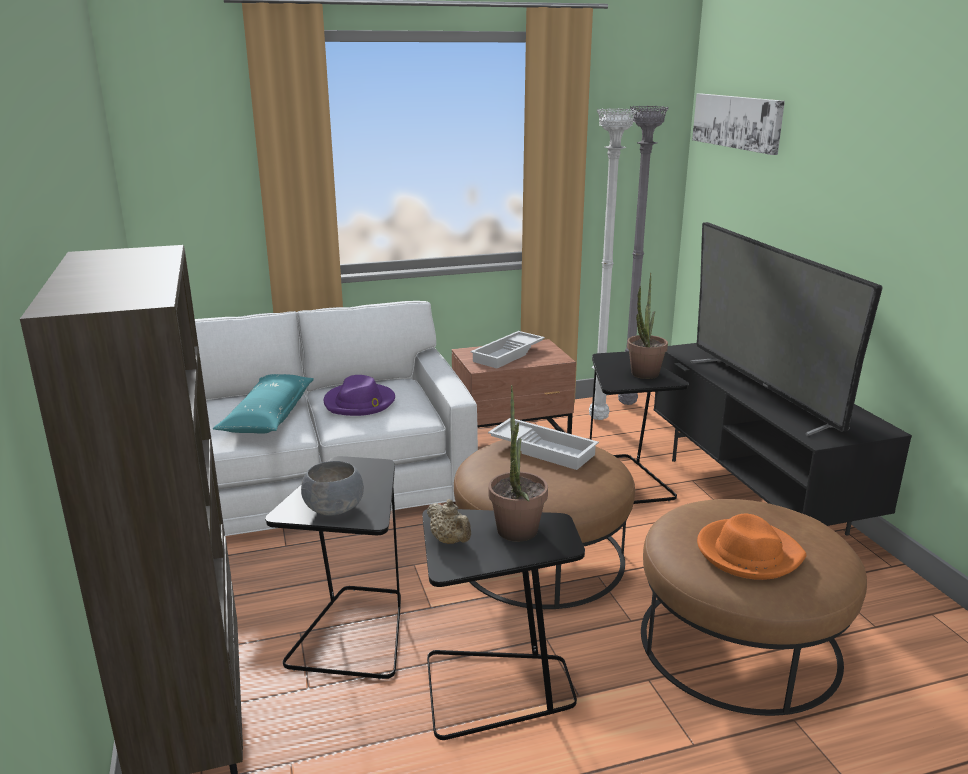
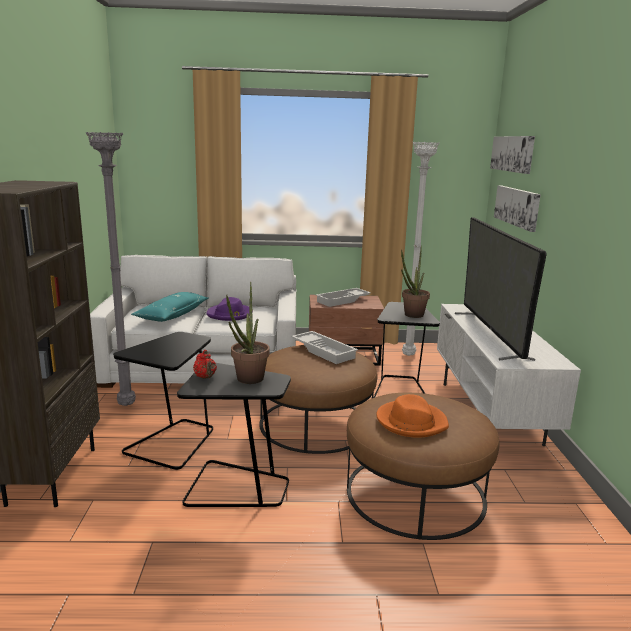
camera: 15 degrees right, 5 degrees down
(335, 508) = (155, 354): grey bowl -> none
(450, 541) = (205, 377): beige teapot -> red teapot
(628, 405) = (435, 350): grey floor lamp -> grey floor lamp (126, 405)
(753, 200) = (517, 206): none -> picture
(755, 495) = (490, 412): black tv stand -> white tv stand

